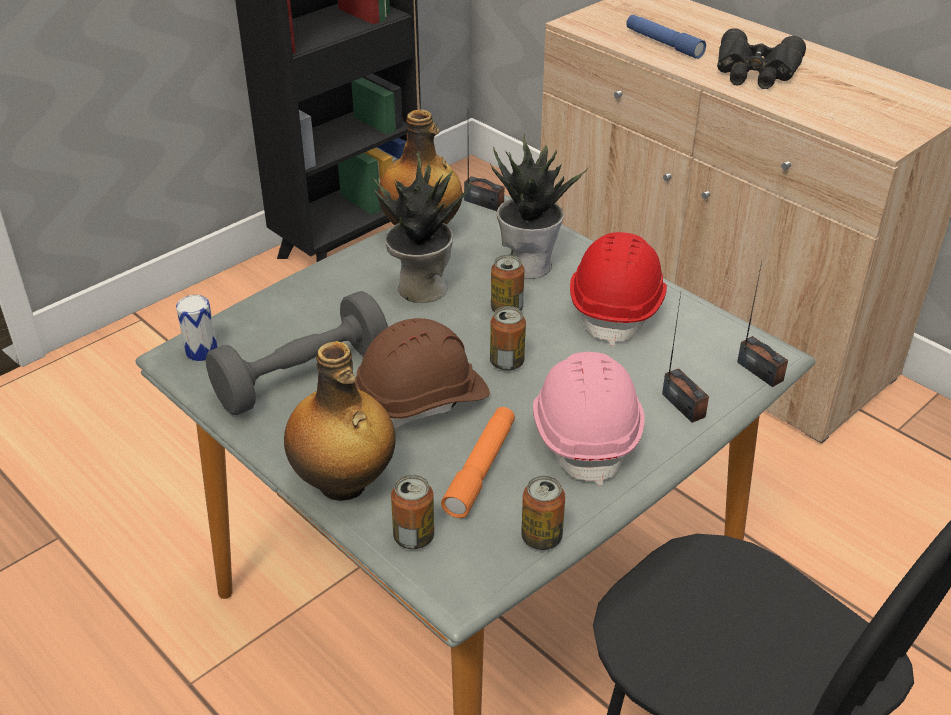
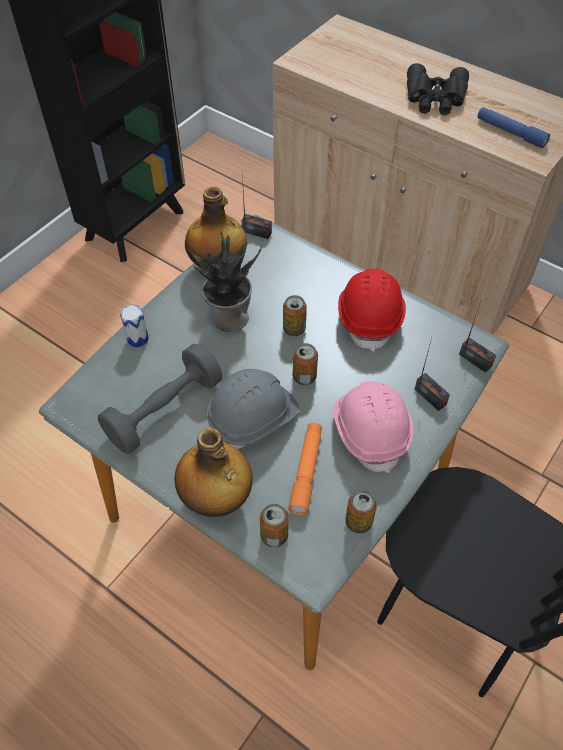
camera: 10 degrees left, 15 degrees up
(201, 351) = (86, 398): can -> can (137, 339)
(423, 400) = (254, 418): brown hard hat -> grey hard hat
(529, 263) = (301, 285): potted plant -> none
(663, 43) = (363, 76): blue flashlight -> blue flashlight (510, 132)

